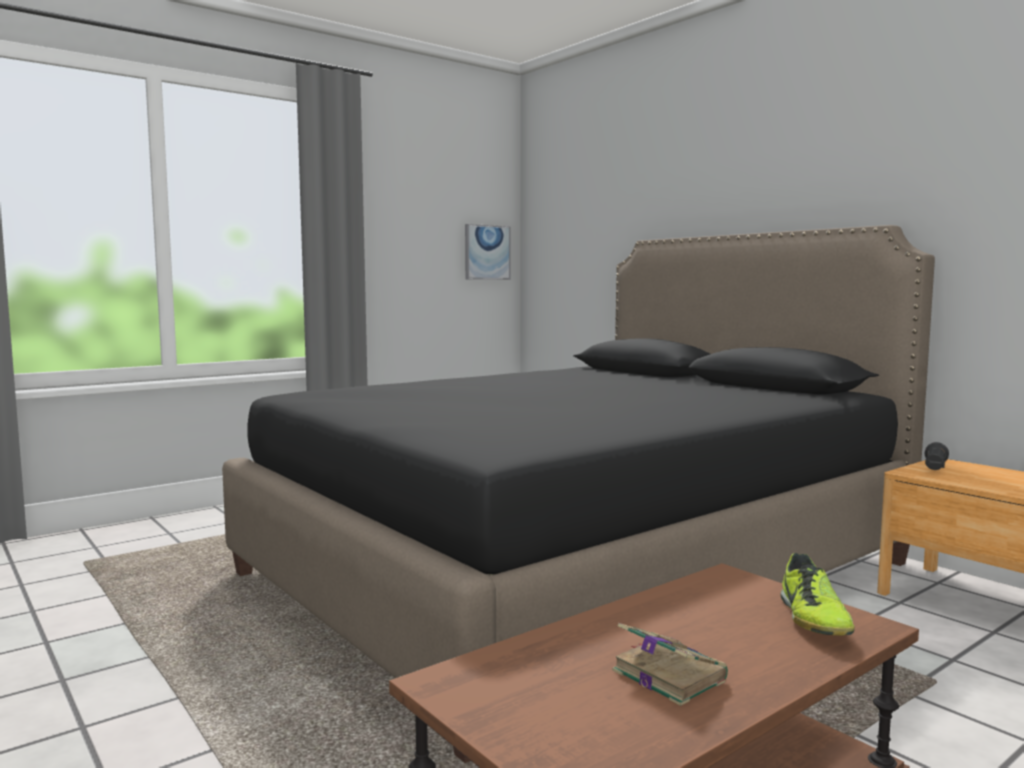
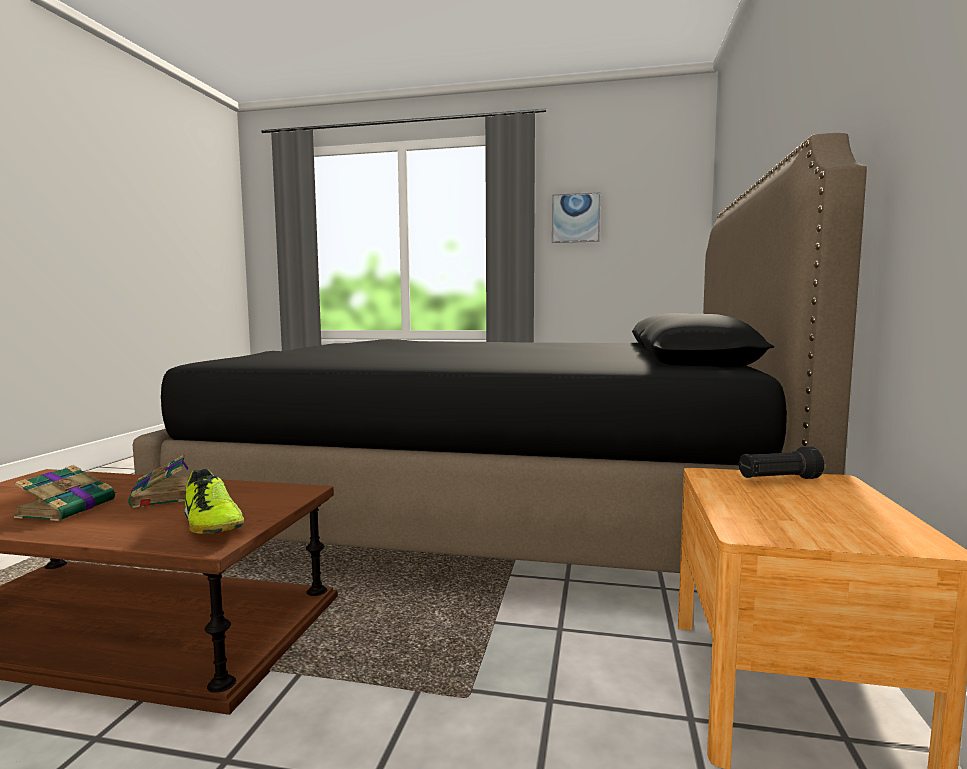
camera: 50 degrees right, 0 degrees up
(487, 252) = (668, 245): picture -> picture (575, 218)
(672, 627) = (162, 496): none -> book
(813, 619) = (212, 525): shoe -> shoe turned 90 degrees counterclockwise

